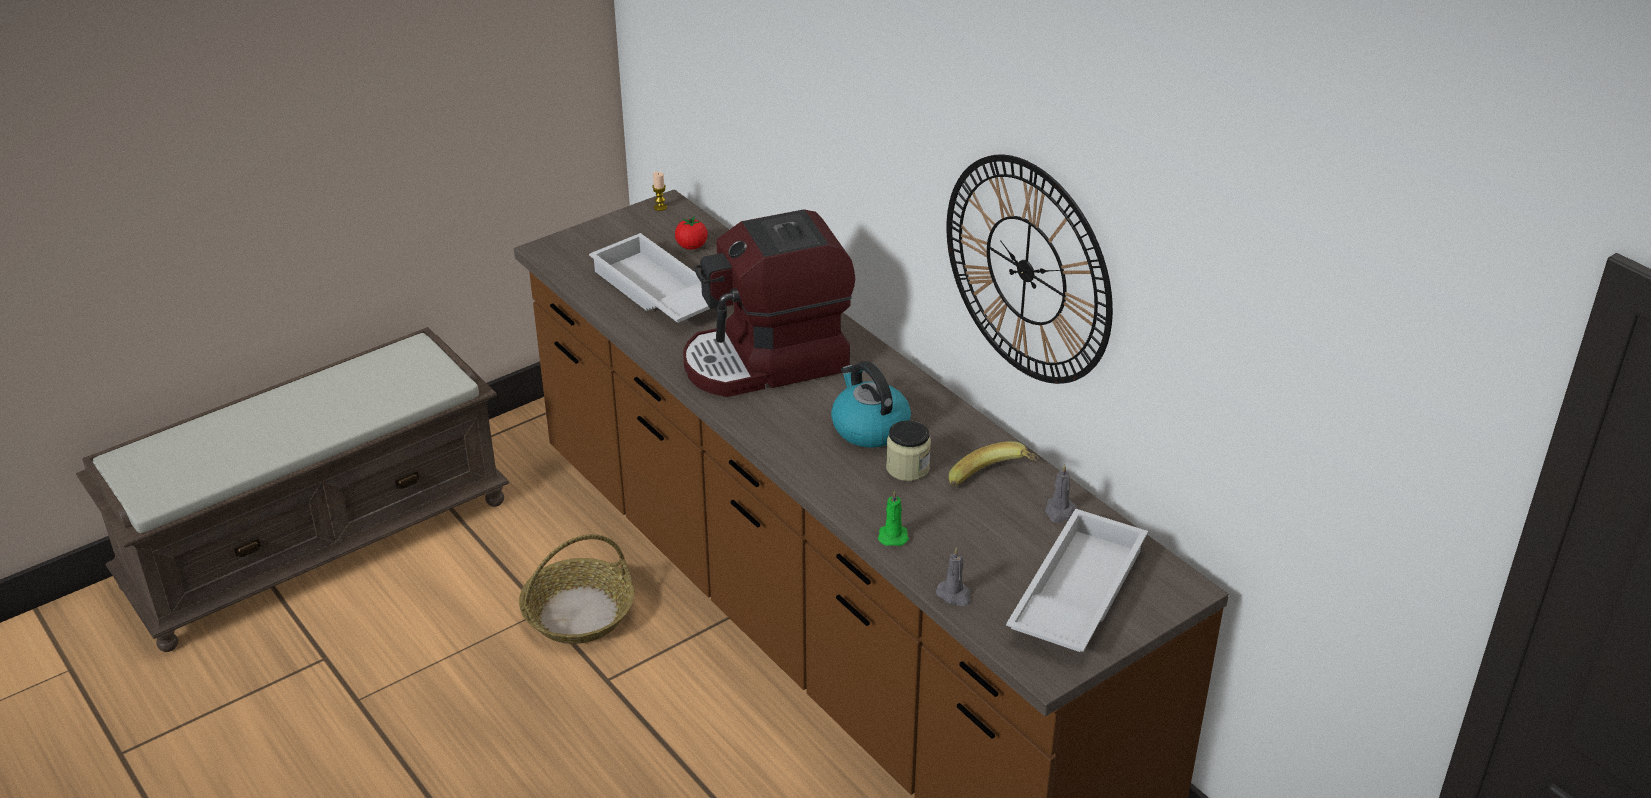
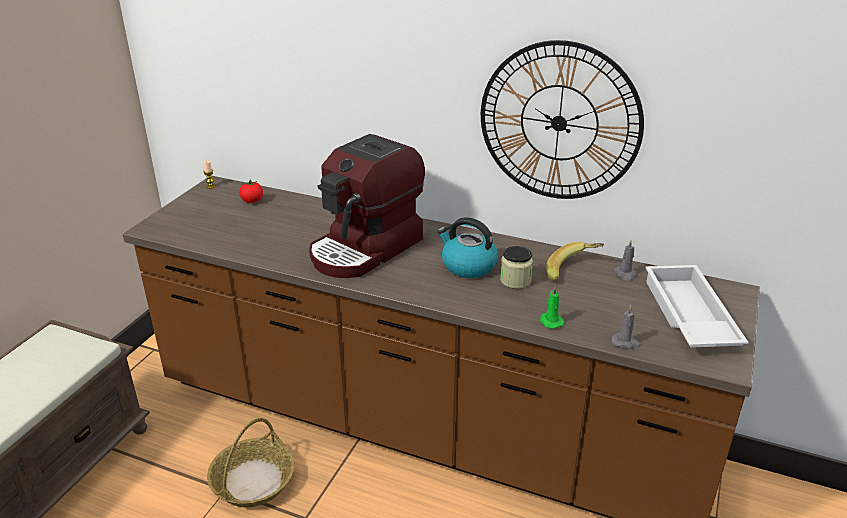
camera: 30 degrees left, 5 degrees down
(656, 292) = (252, 232): white tray -> none

